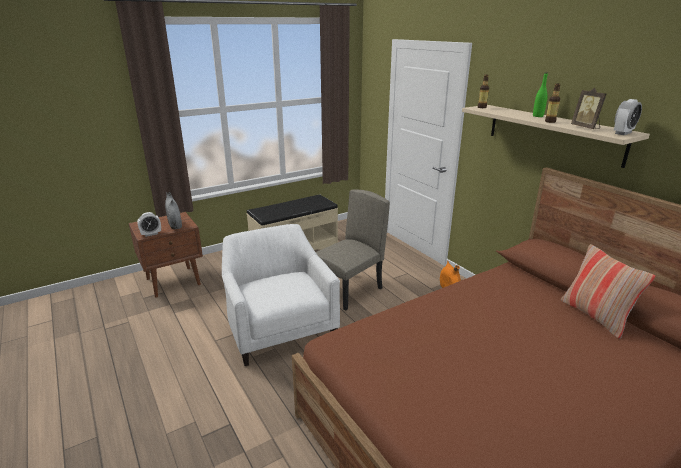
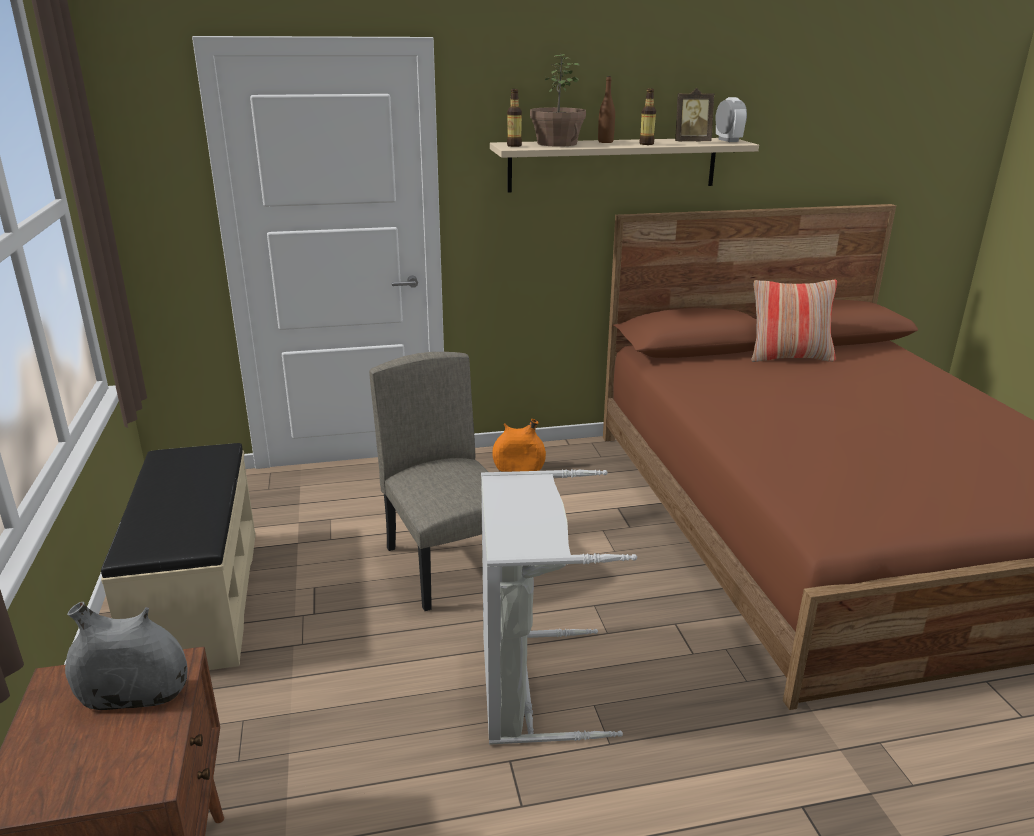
camera: 70 degrees left, 0 degrees up
(151, 234) = (156, 759): alarm clock -> none
(279, 328) = (527, 685): white armchair -> grey laundry basket
(507, 111) = (556, 144): none -> potted plant
(538, 116) = (605, 142): green bottle -> brown bottle

